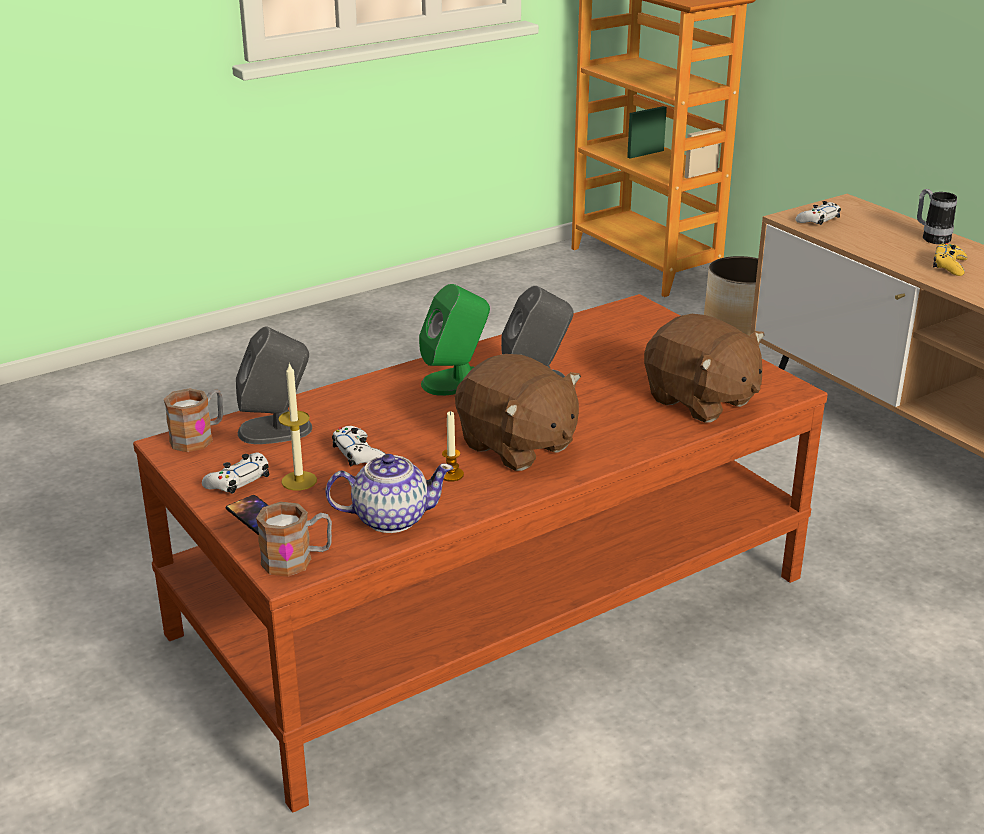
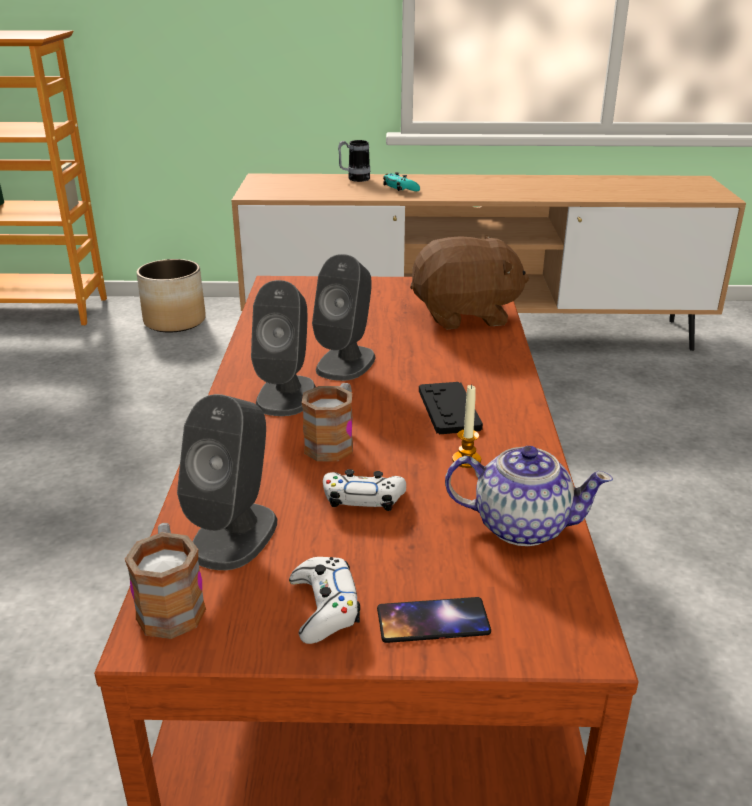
camera: 55 degrees left, 0 degrees up
(297, 560) = (561, 624): mug -> mug (333, 442)
(299, 481) = (376, 559): candle -> none
(390, 518) = (520, 525): teapot -> teapot turned 75 degrees clockwise
(456, 381) = (286, 395): green speaker -> grey speaker
(517, 446) = (449, 409): brown plush toy -> black game controller
(818, 220) = (271, 190): white game controller -> none
(949, 266) = (400, 188): yellow game controller -> turquoise game controller

